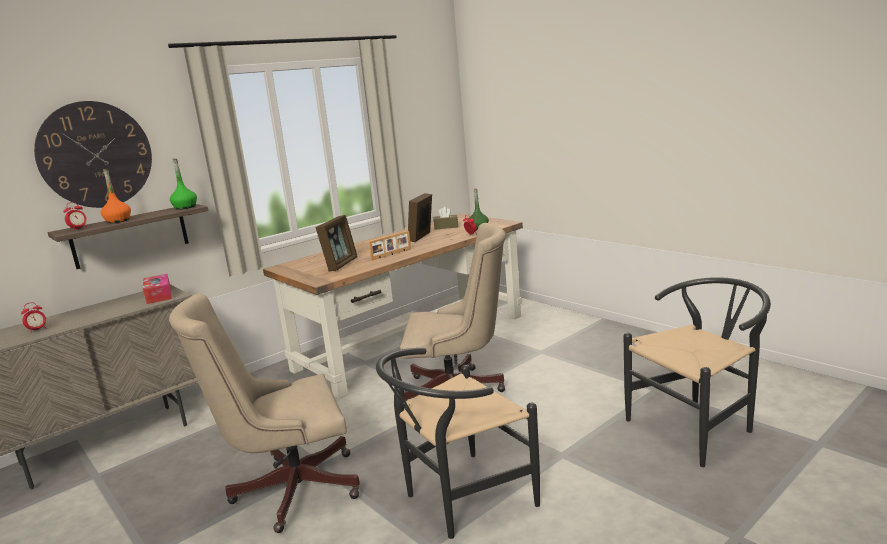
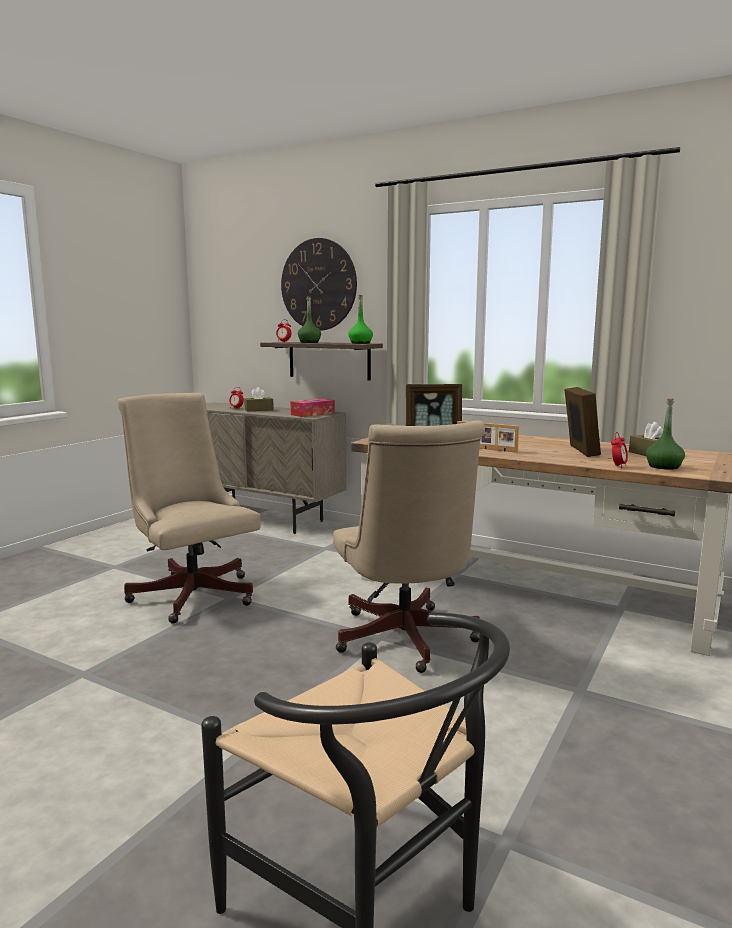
camera: 70 degrees right, 5 degrees down
(76, 318) = (259, 410): none -> brown tissue box
(118, 221) = (309, 342): orange bottle -> green bottle
(422, 237) = (580, 451): picture frame -> picture frame turned 90 degrees clockwise
(459, 500) = (159, 678): black chair -> none

